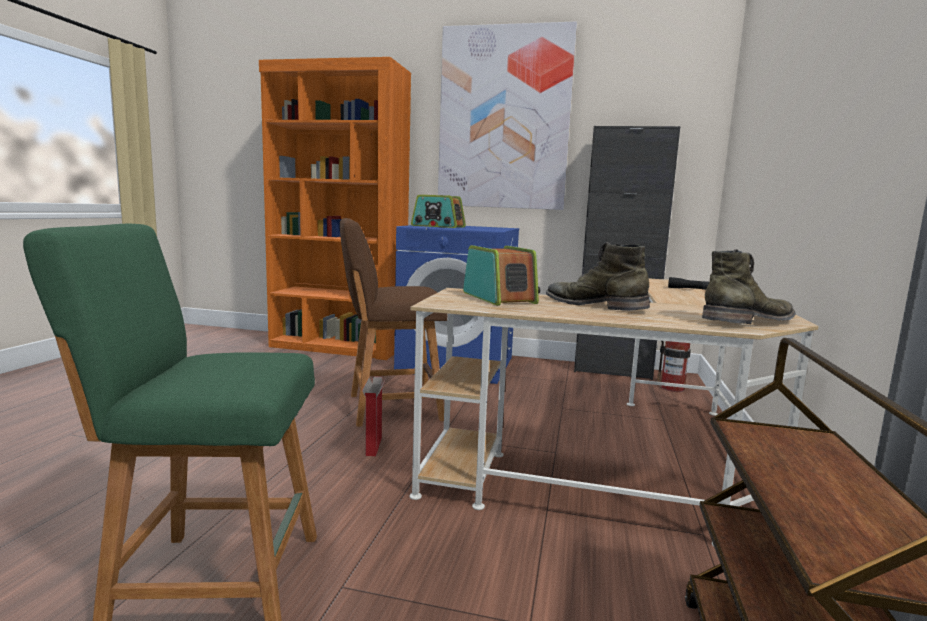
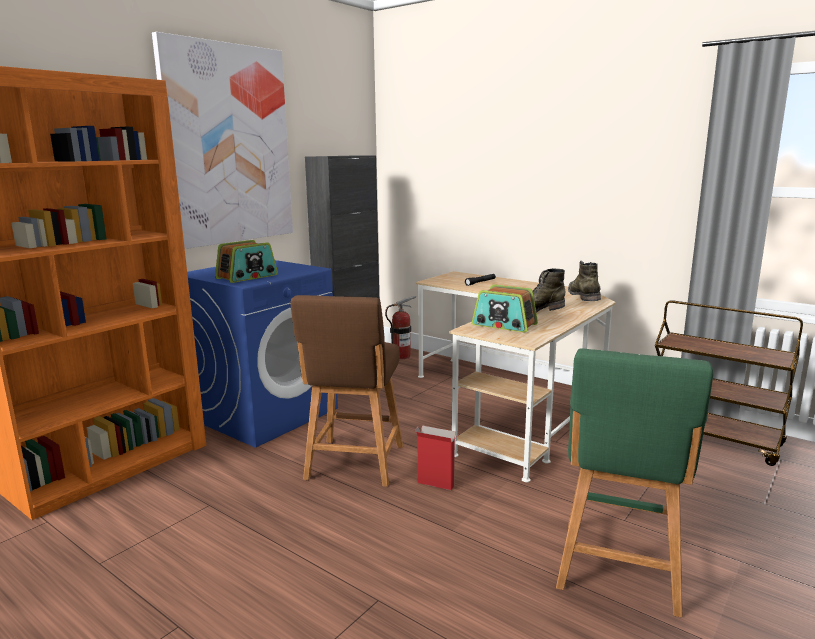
camera: 65 degrees left, 5 degrees up
(499, 298) = (504, 325): radio -> radio turned 150 degrees counterclockwise

